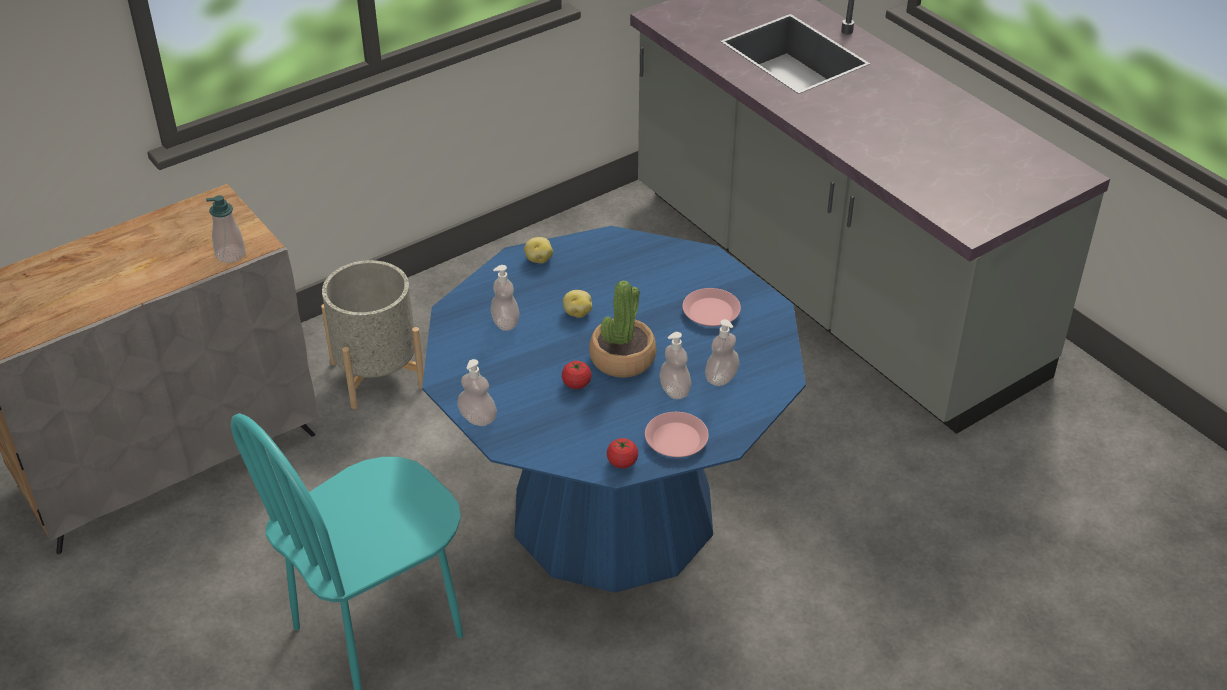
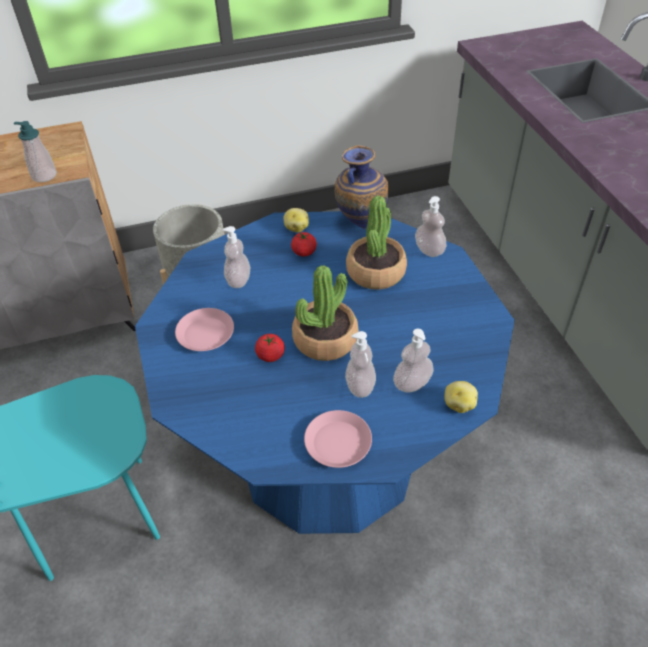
camera: 20 degrees right, 5 degrees up
(478, 418) = (164, 369): soap dispenser -> soap dispenser (429, 250)
(577, 312) = (306, 284): potato -> potato (459, 404)
(604, 243) = (360, 225): none -> vase
(622, 462) = (272, 454): tomato -> tomato (304, 252)
(642, 287) = (376, 272): none -> potted plant
(711, 312) = (430, 311): pink plate -> pink plate (205, 334)

